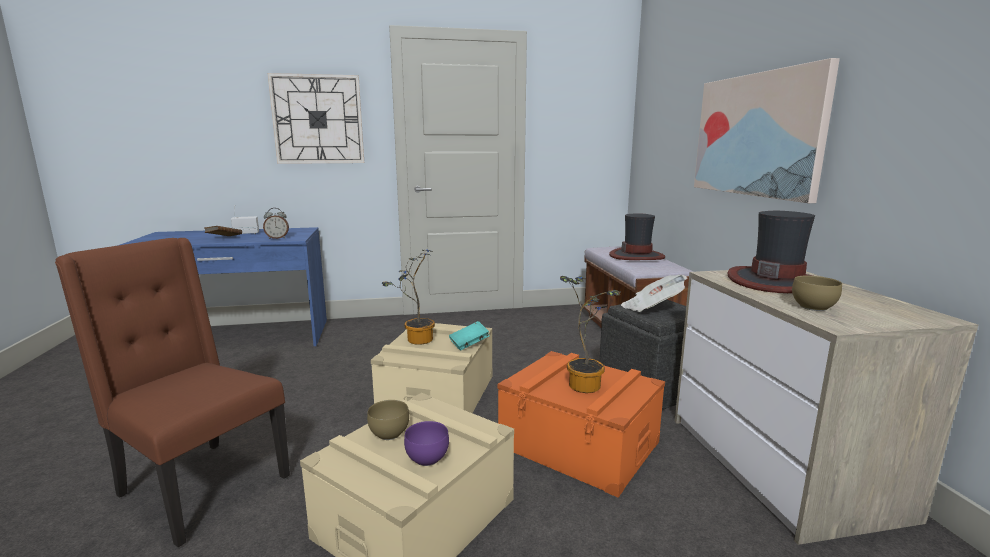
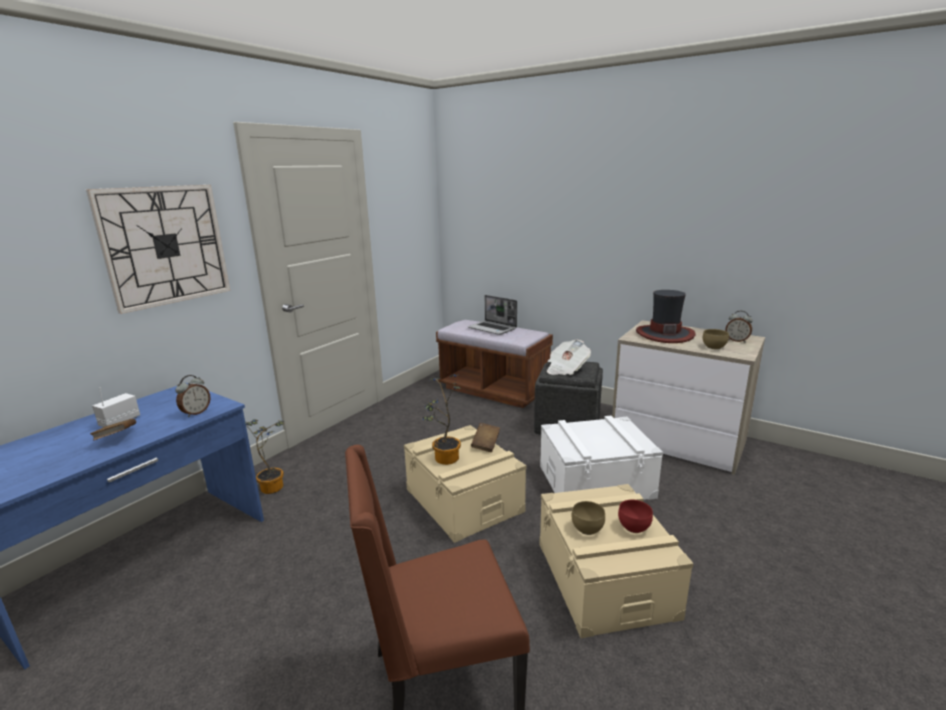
camera: 45 degrees left, 5 degrees up
(425, 458) = (633, 528): purple bowl -> red bowl
(469, 344) = (486, 444): turquoise book -> brown book
(579, 444) = (595, 481): orange storage box -> white storage box
(585, 383) = (602, 437): potted plant -> potted plant (271, 486)
(637, 256) = (493, 328): hat -> laptop
(757, 135) = (595, 233): picture -> none
(890, 313) = (737, 340): none -> alarm clock

